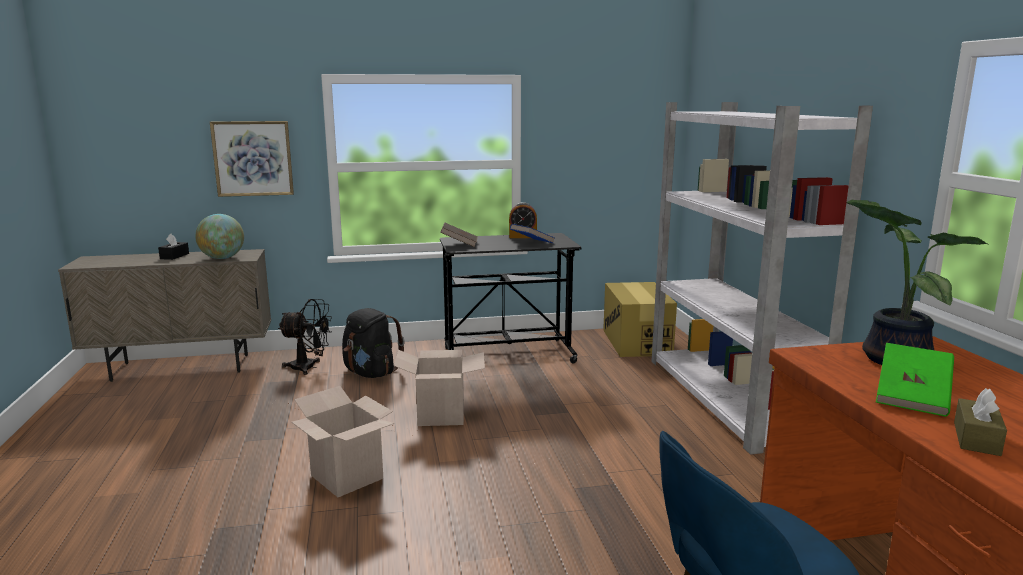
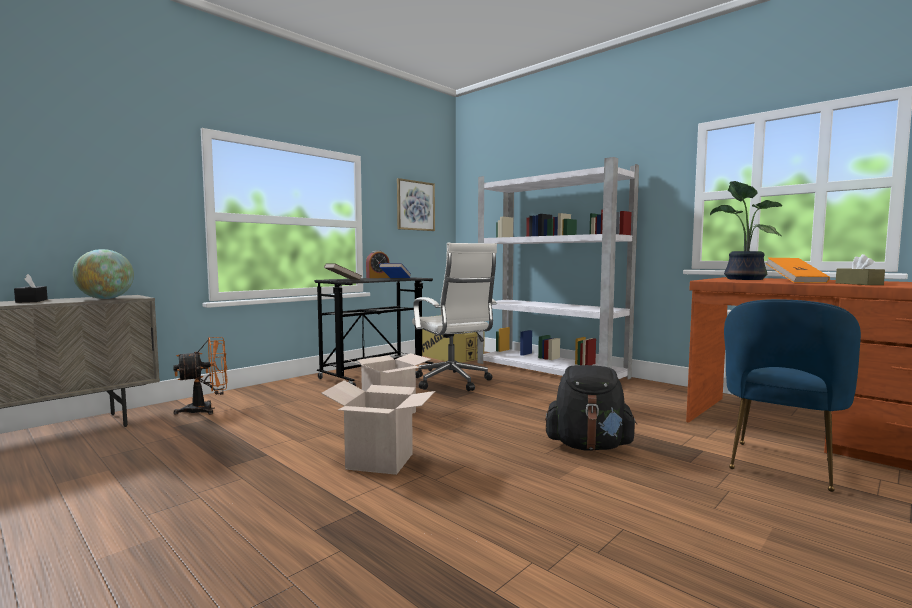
camera: 35 degrees left, 10 degrees down
(253, 158) = (126, 200): picture -> picture (415, 205)
(309, 367) = (206, 409): black fan -> orange fan
(371, 373) = (278, 402): black backpack -> black backpack (589, 446)
(569, 389) = (453, 382): none -> white office chair
(912, 397) = (795, 282): green book -> orange book

